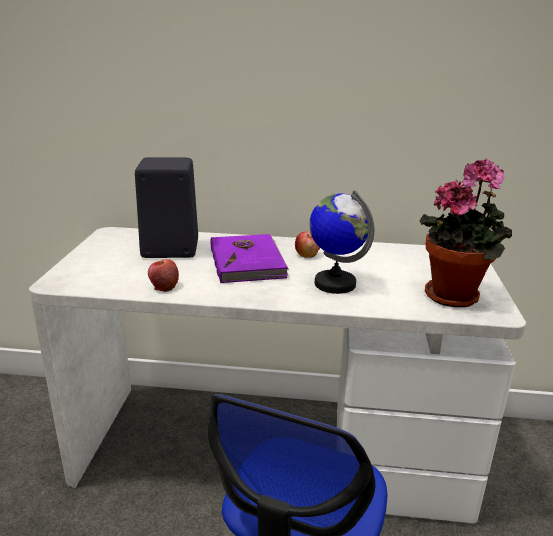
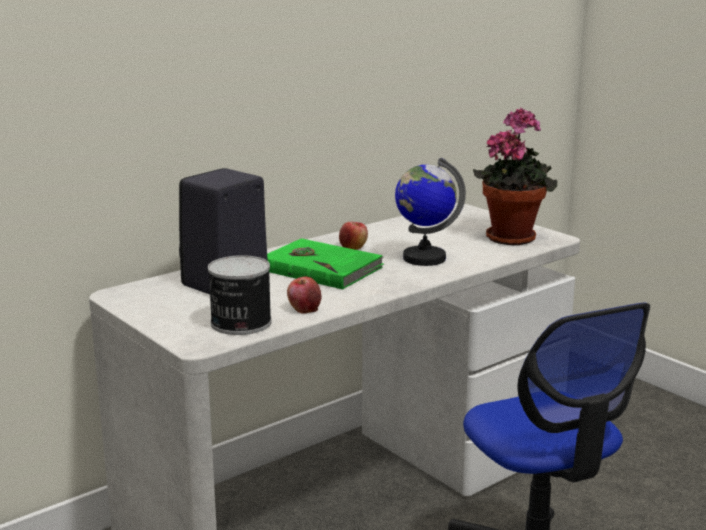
camera: 45 degrees left, 5 degrees down
(108, 279) = (240, 323): none -> can
(248, 261) = (321, 268): purple book -> green book

